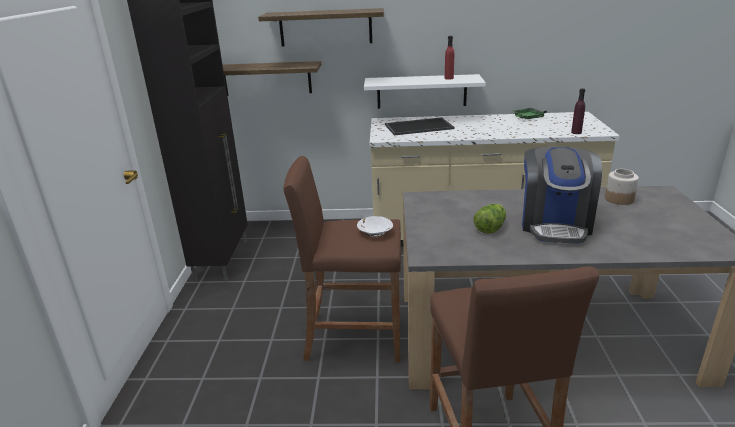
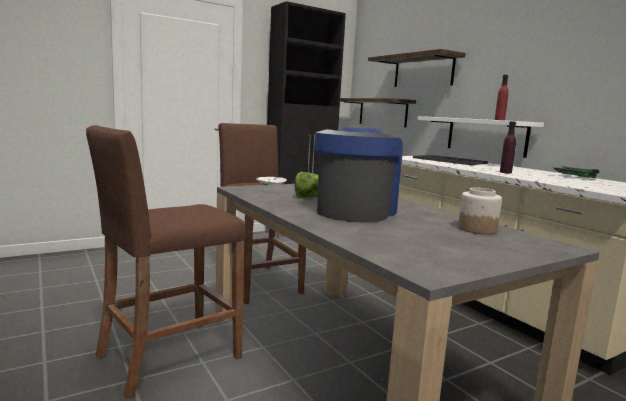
camera: 55 degrees right, 15 degrees down
(555, 224) = (355, 211): coffee machine -> coffee machine turned 135 degrees clockwise
(576, 132) = (583, 186): purple bottle -> purple bottle (505, 172)

